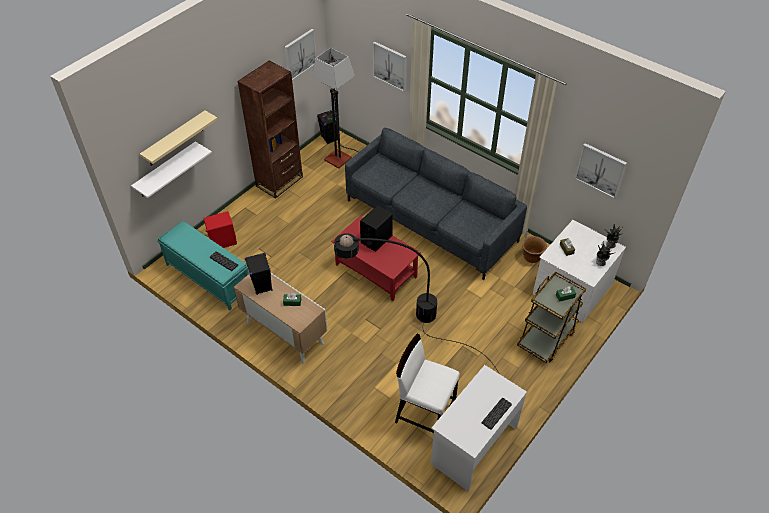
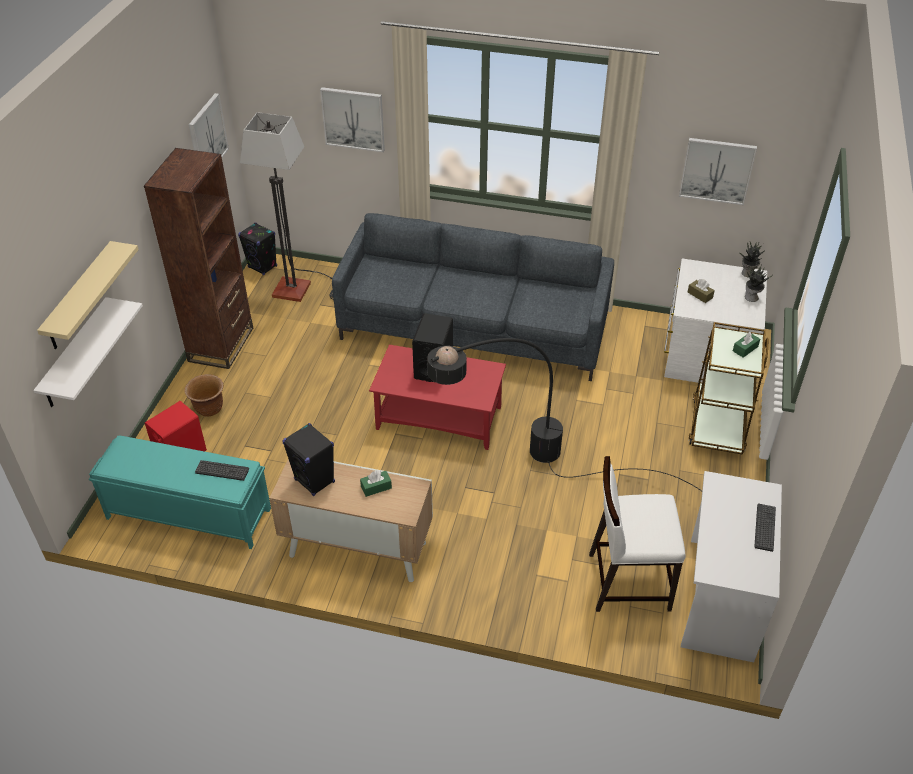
camera: 25 degrees left, 5 degrees down
(531, 258) = (633, 334): brown planter -> brown planter (209, 409)

